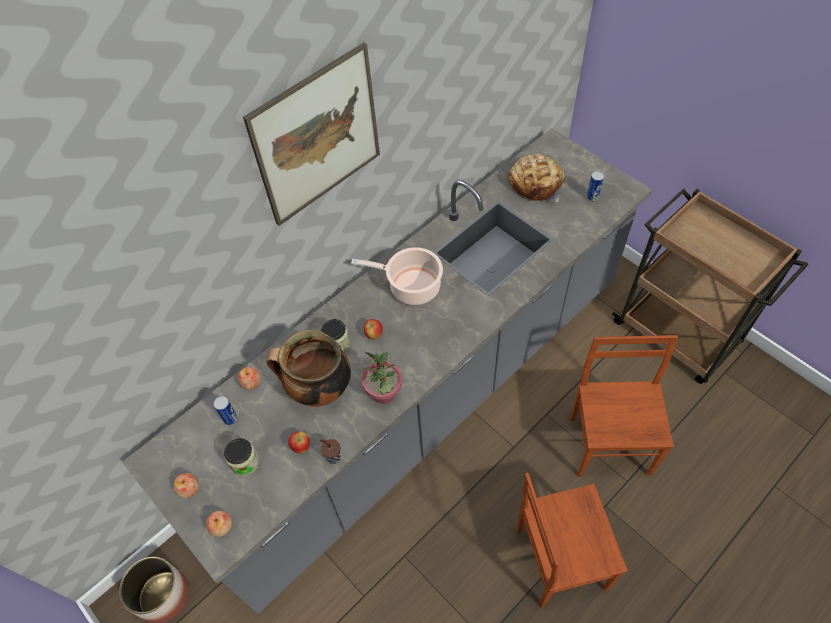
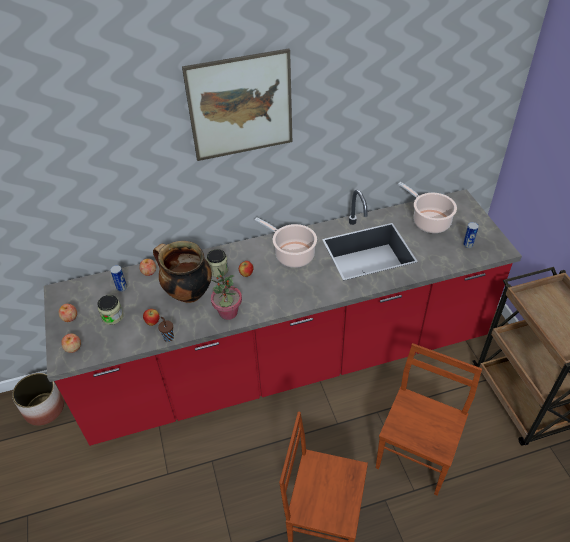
camera: 25 degrees right, 10 degrees down
(422, 400) = (288, 362): grey counter -> red counter
(536, 184) = (429, 221): bread -> cooking pot

